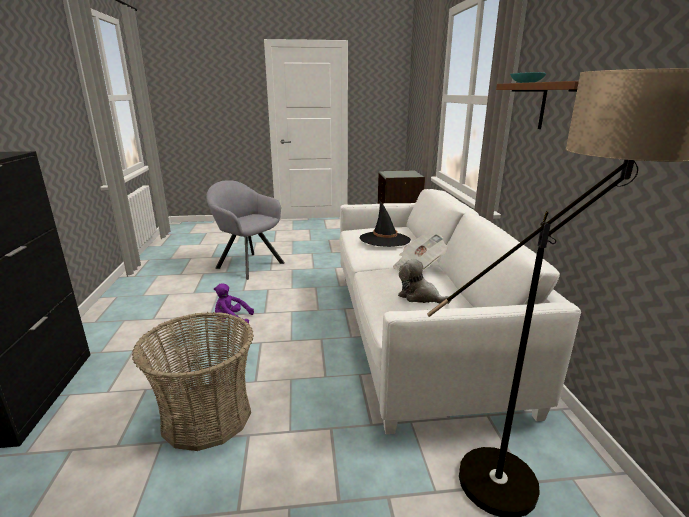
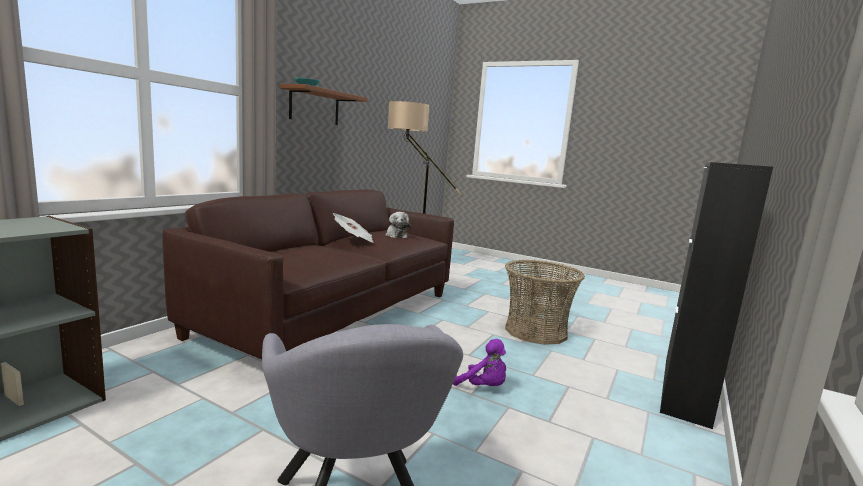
camera: 145 degrees left, 10 degrees down
(385, 239) = (312, 254): black hat -> none
(416, 331) = (335, 314): white sofa -> brown sofa

